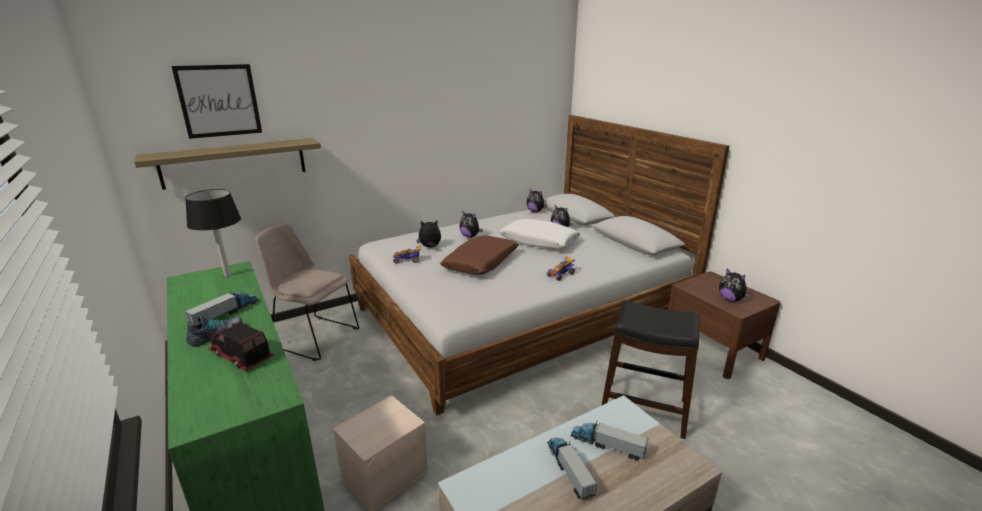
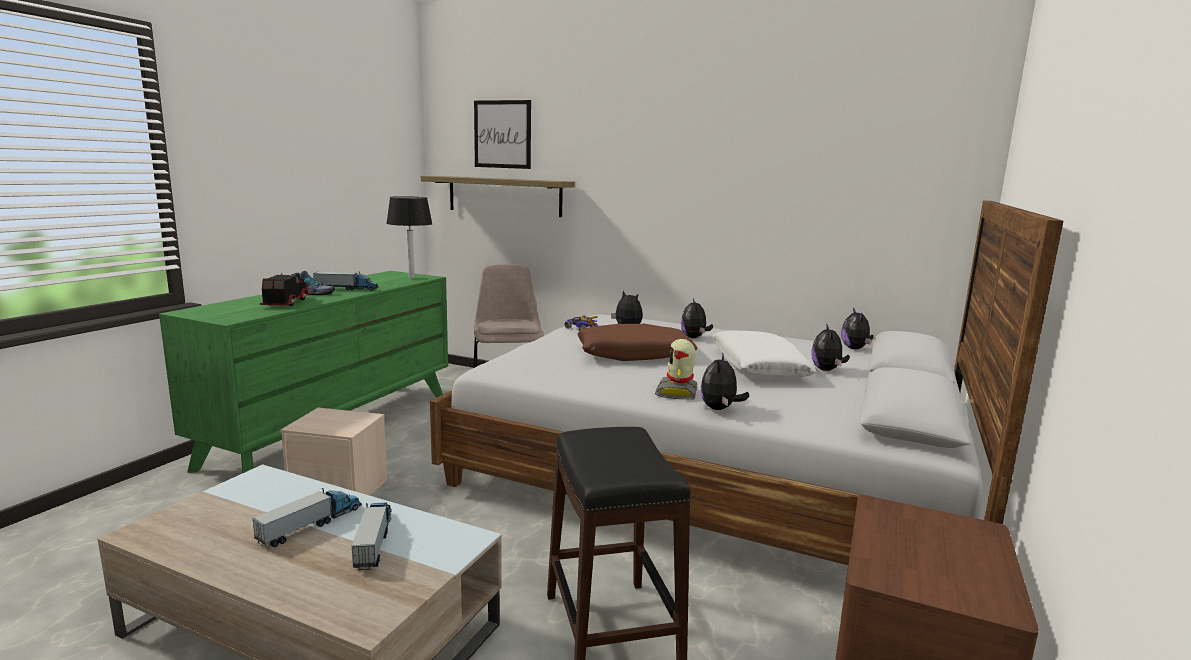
camera: 55 degrees right, 10 degrees down
(560, 274) = (678, 392): toy car -> toy robot
(730, 299) = (913, 561): plush toy -> plush toy (720, 409)

